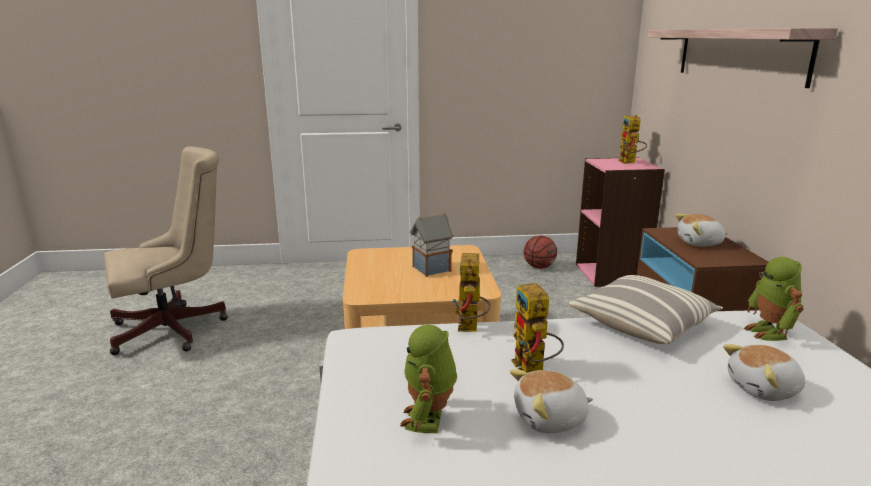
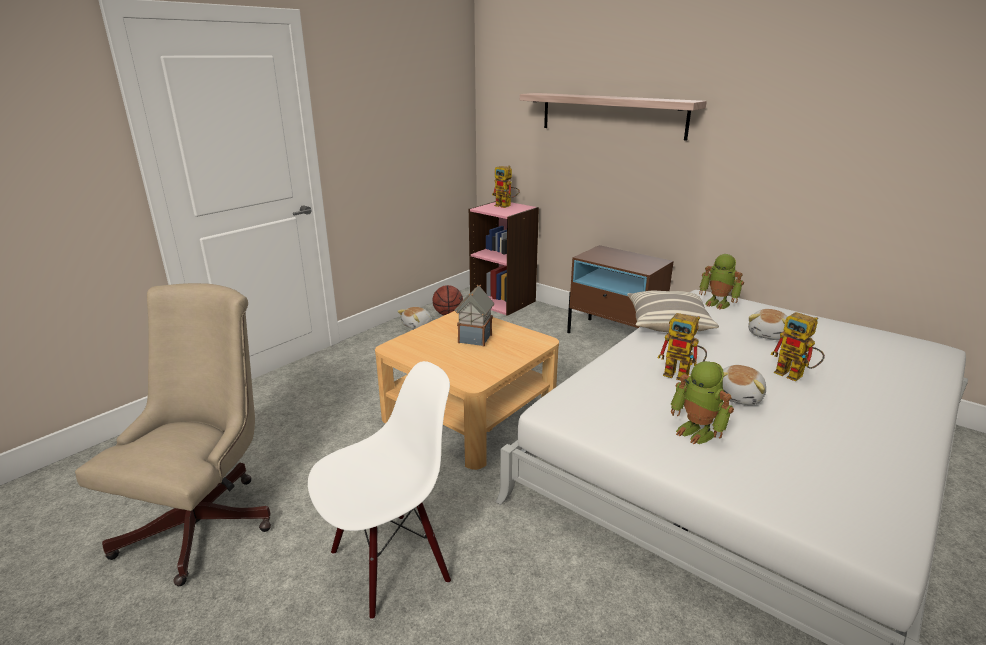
camera: 45 degrees left, 5 degrees up
(199, 411) = (390, 564): none -> white chair
(470, 329) = (600, 368): toy robot -> toy robot (795, 375)
(700, 243) = (620, 258): plush toy -> plush toy (417, 325)

